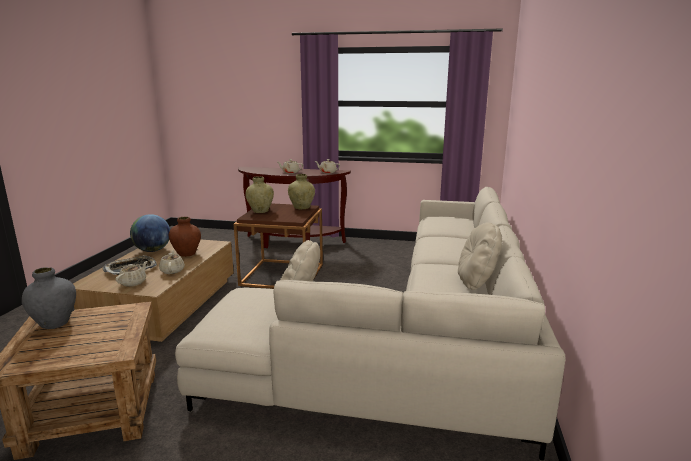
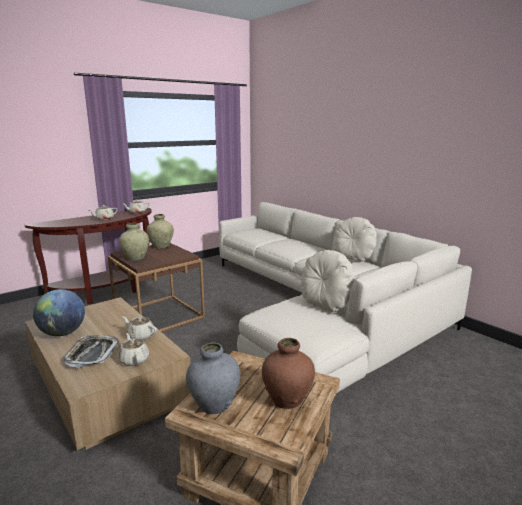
camera: 50 degrees left, 0 degrees up
(186, 254) = (111, 320): brown vase -> brown vase (287, 400)

